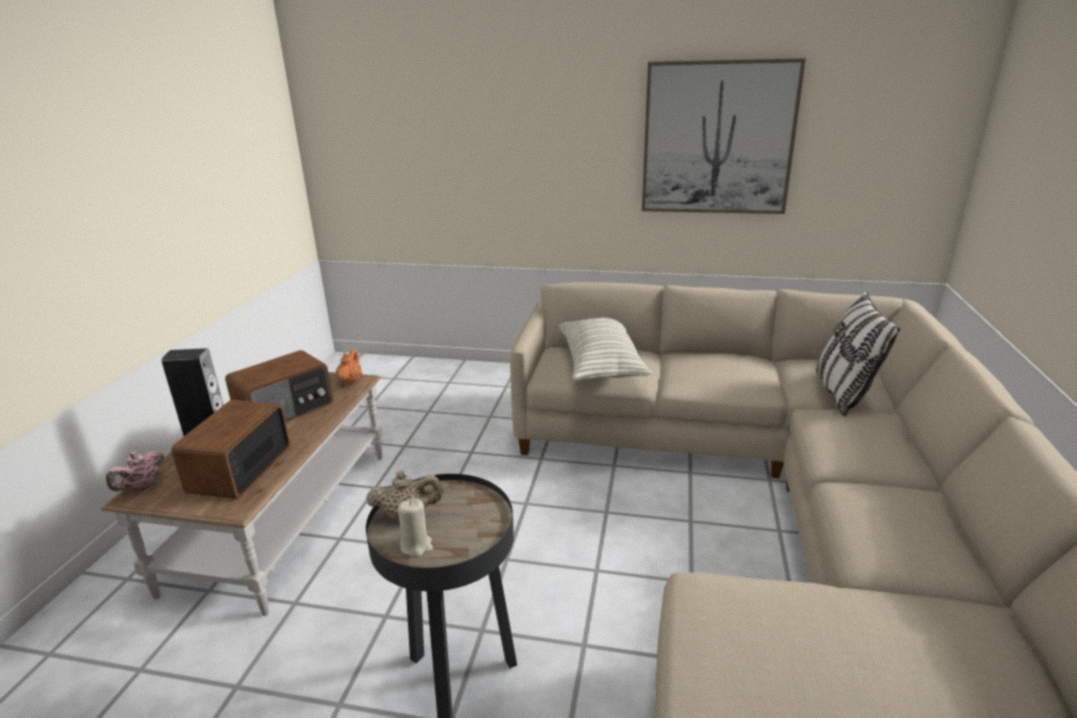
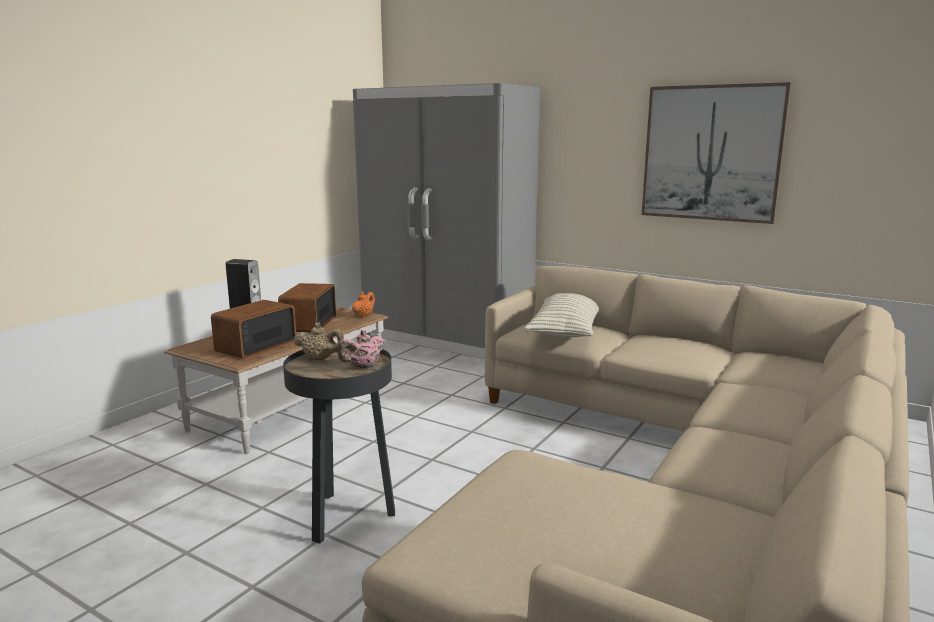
camera: 20 degrees right, 10 degrees down
(142, 487) = (193, 345): pink teapot -> pink teapot (363, 367)
(286, 410) = (308, 323): radio -> radio turned 120 degrees clockwise
(416, 545) = (312, 371): beige candle -> none
(422, 377) = (446, 345): none -> grey cabinet
(842, 394) = (772, 377): pillow -> none

